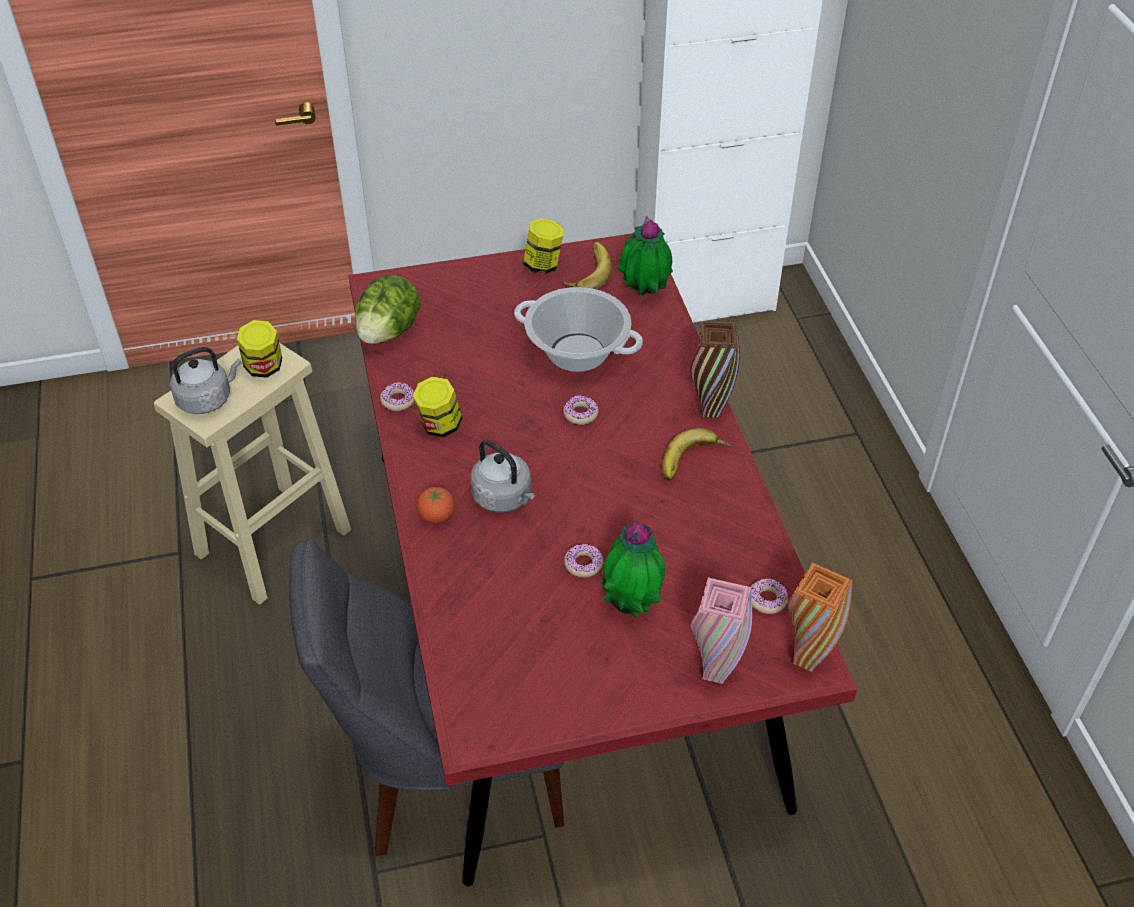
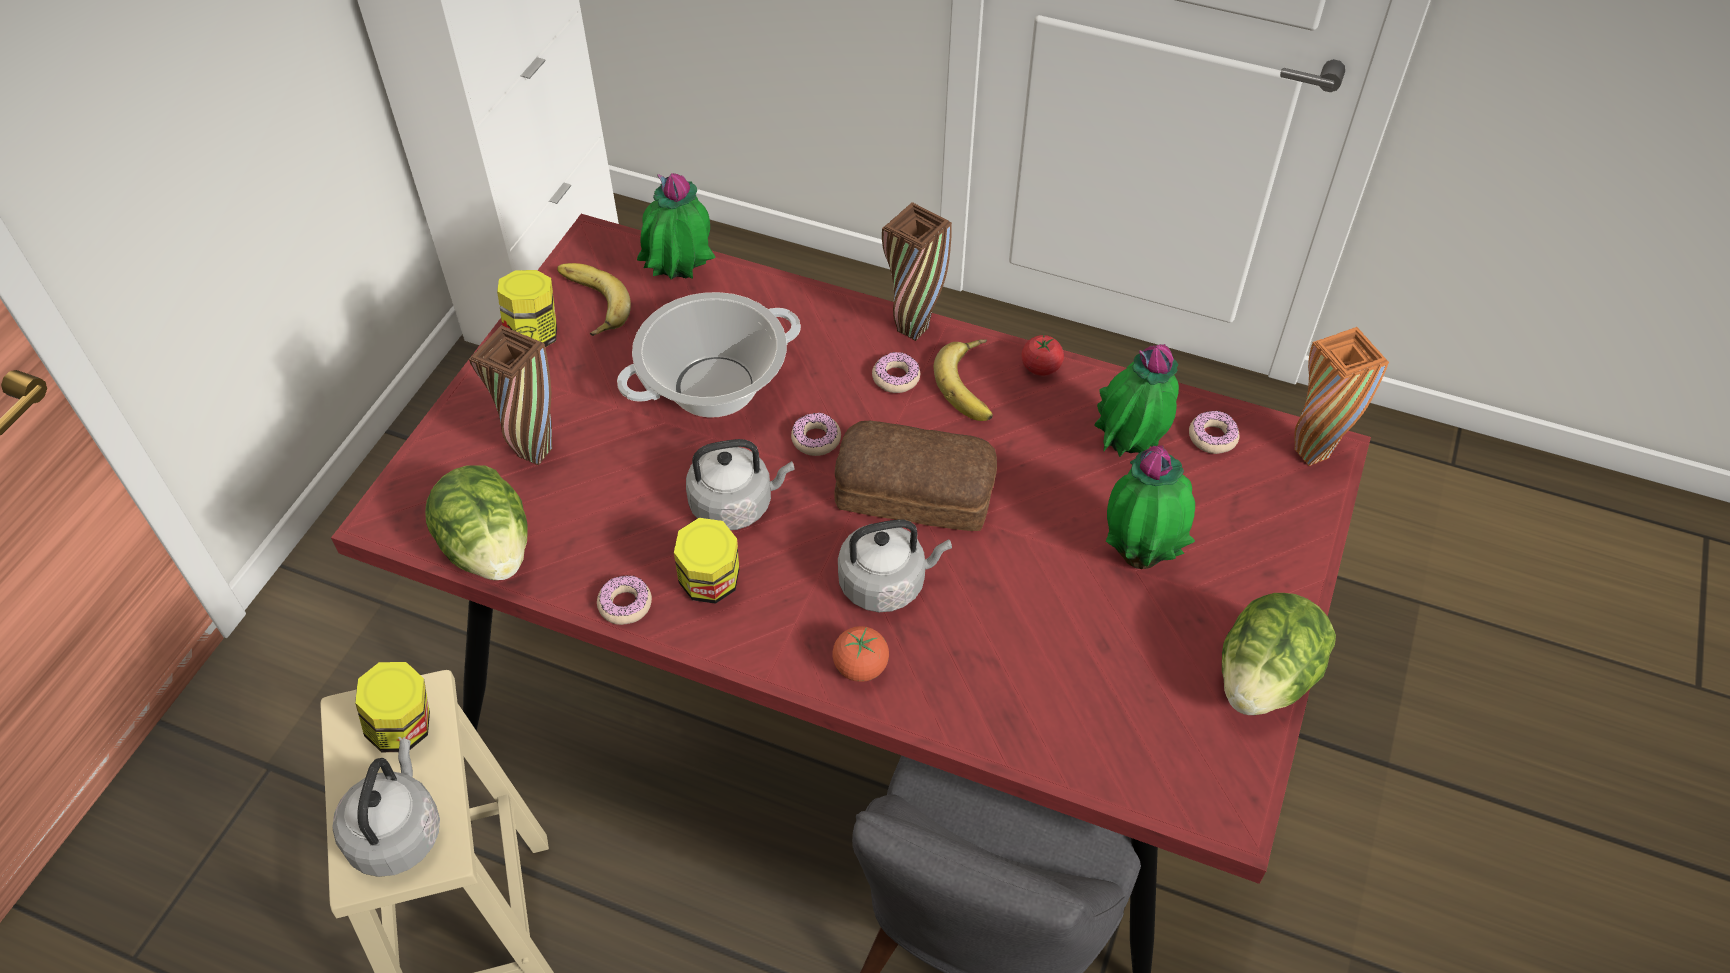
camera: 55 degrees left, 5 degrees up
(465, 311) = (535, 452): none -> brown vase
(502, 406) = (736, 504): none -> grey kettle
(581, 478) = (916, 494): none -> bread
(583, 564) = (1048, 564): donut -> donut (896, 377)
(588, 713) = (1264, 679): none -> lettuce
(712, 561) = (1128, 450): none -> potted plant
(714, 673) = (1280, 536): pink vase -> none
(740, 485) = (1040, 367): none -> tomato

